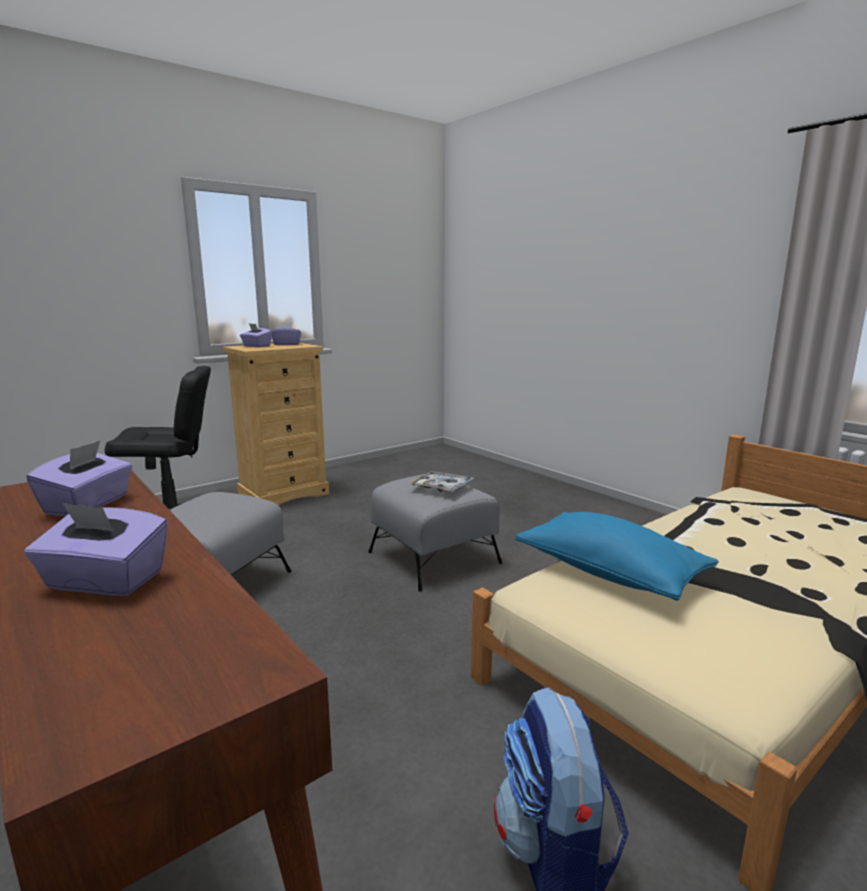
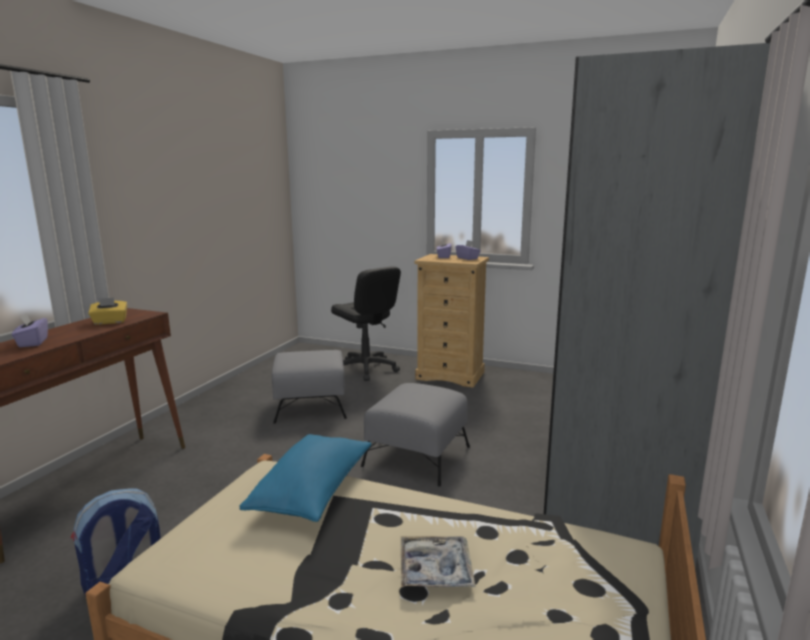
camera: 60 degrees right, 0 degrees up
(88, 505) = (110, 322): purple tissue box -> yellow tissue box
(441, 487) = (416, 399): tray -> tray (435, 569)
(531, 491) = (619, 462): none -> grey wardrobe

